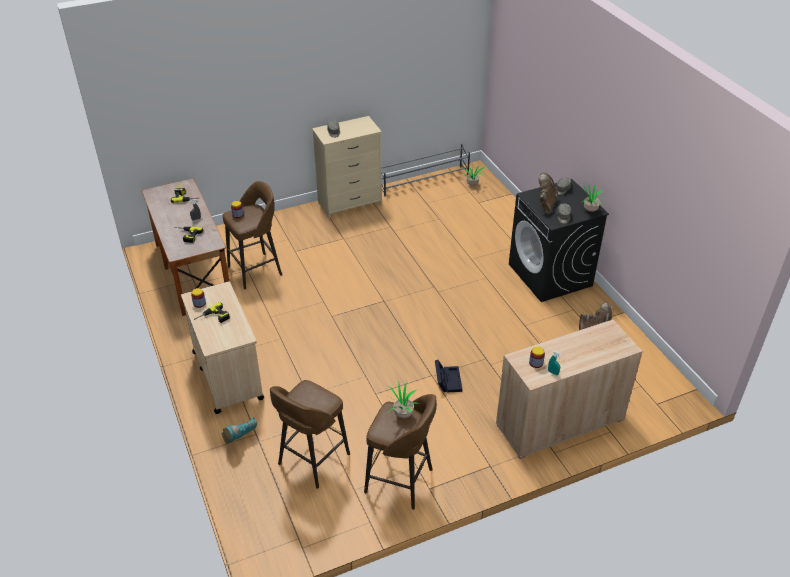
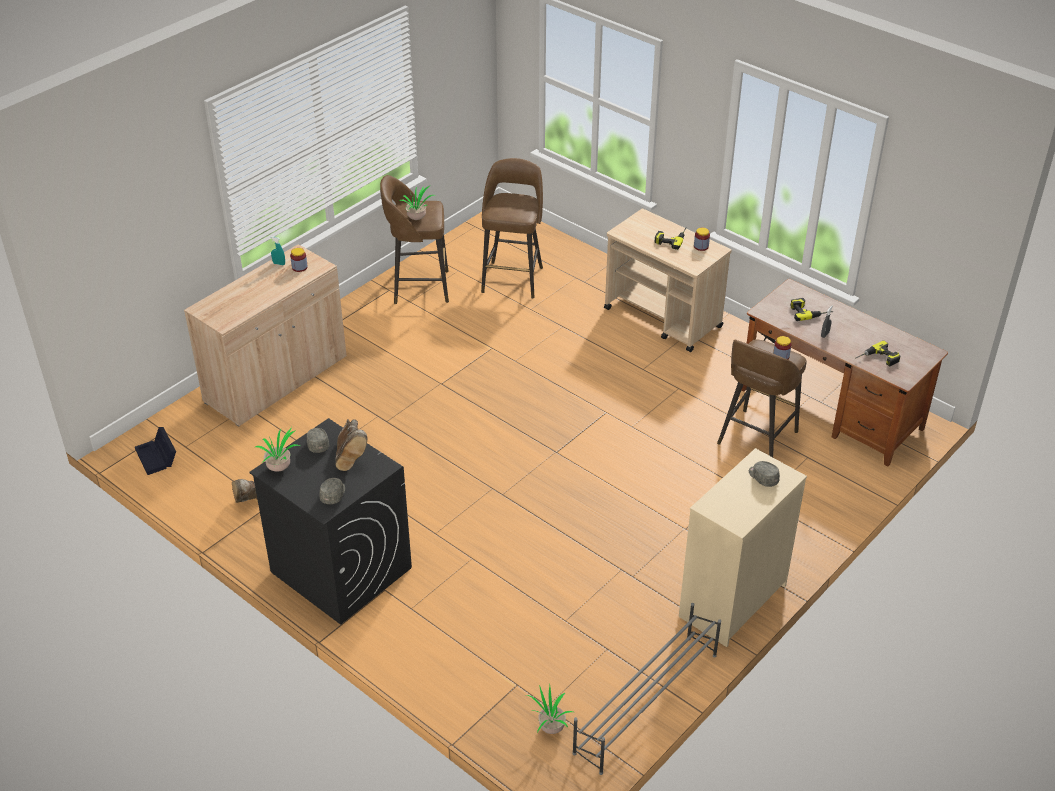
camera: 155 degrees right, 0 degrees up
(240, 439) = (594, 274): turquoise boot -> none
(447, 379) = (420, 384): black storage box -> black storage box (157, 458)

